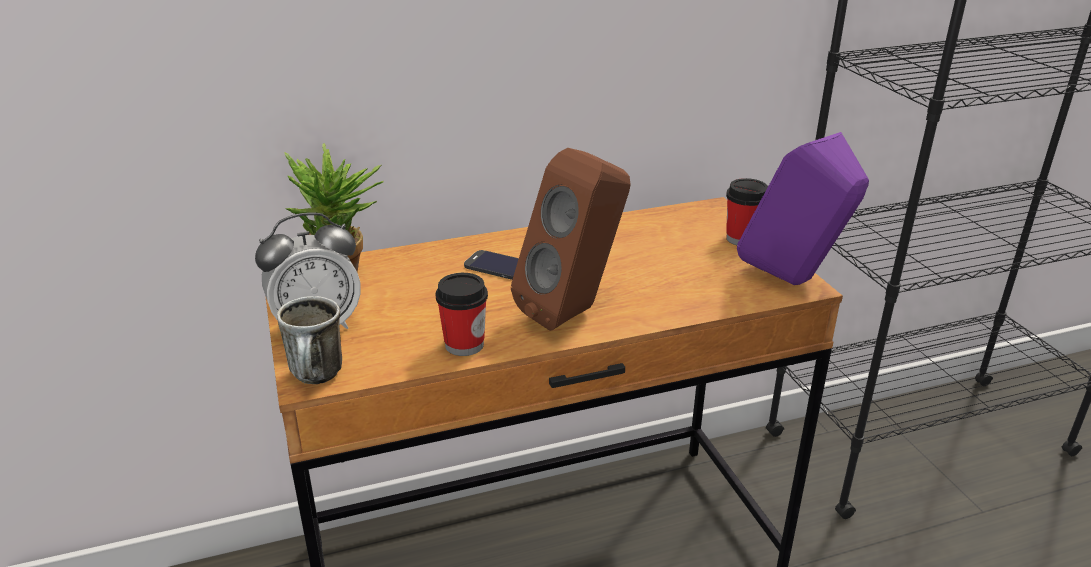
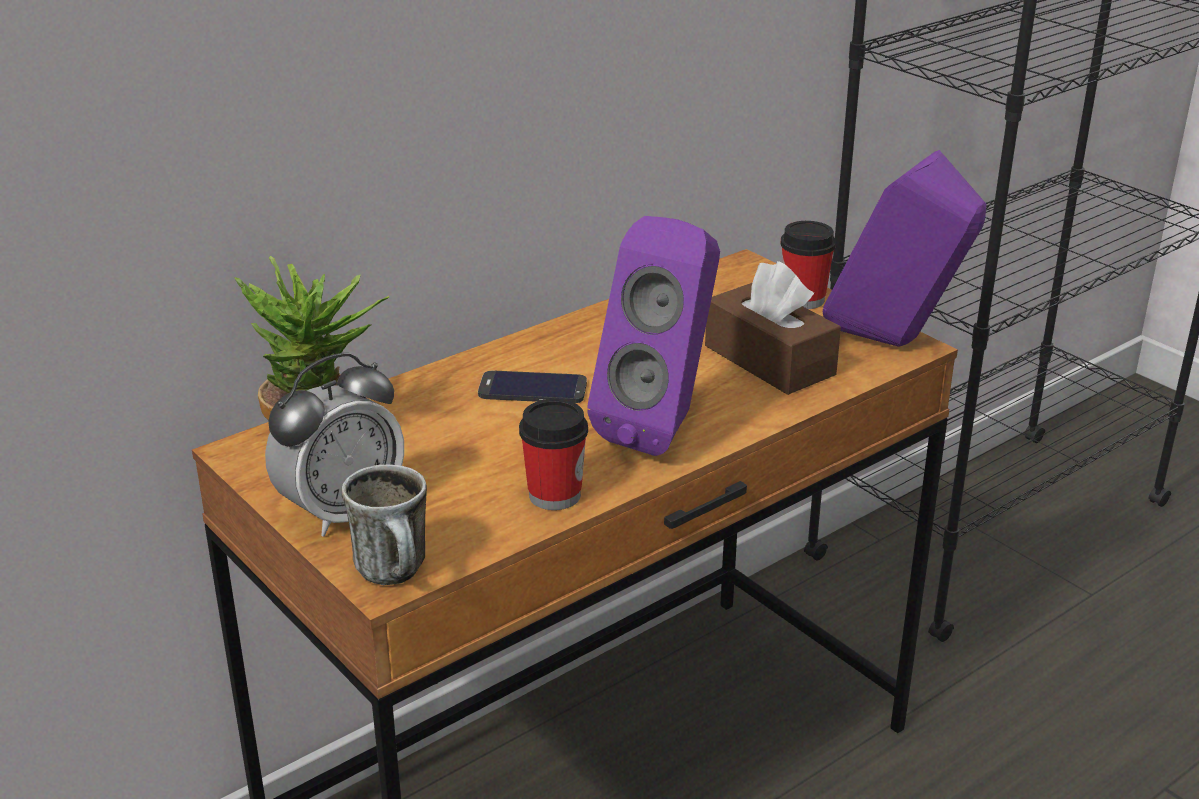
camera: 20 degrees left, 0 degrees up
(574, 312) = (663, 428): brown speaker -> purple speaker
(686, 278) = (769, 360): none -> brown tissue box

